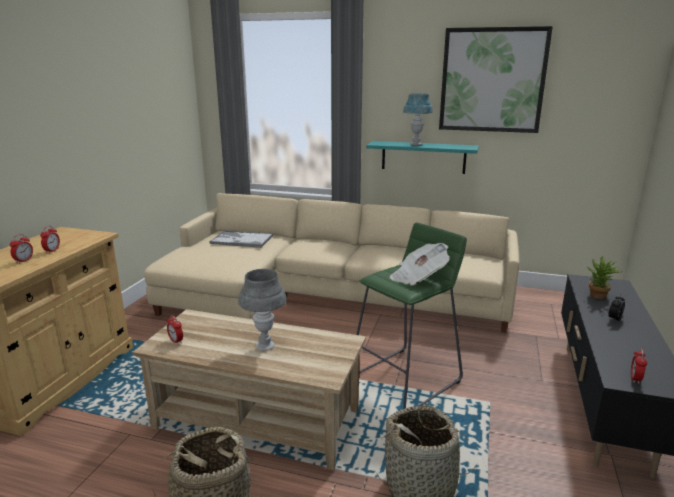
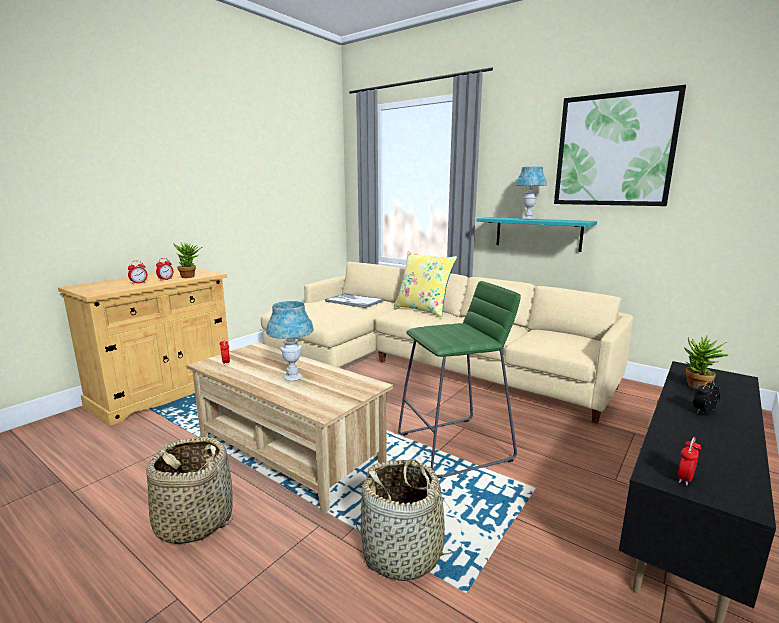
camera: 20 degrees right, 5 degrees down
(79, 243) = (190, 276): none -> potted plant
(265, 346) = (293, 377): grey table lamp -> blue table lamp
(320, 242) = (423, 309): none -> yellow pillow
(418, 278) = (464, 334): newspaper -> none

